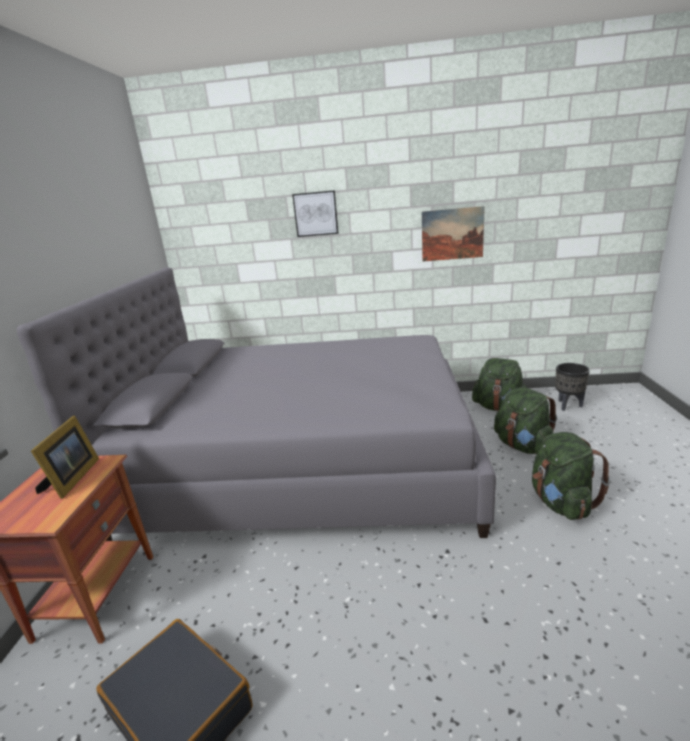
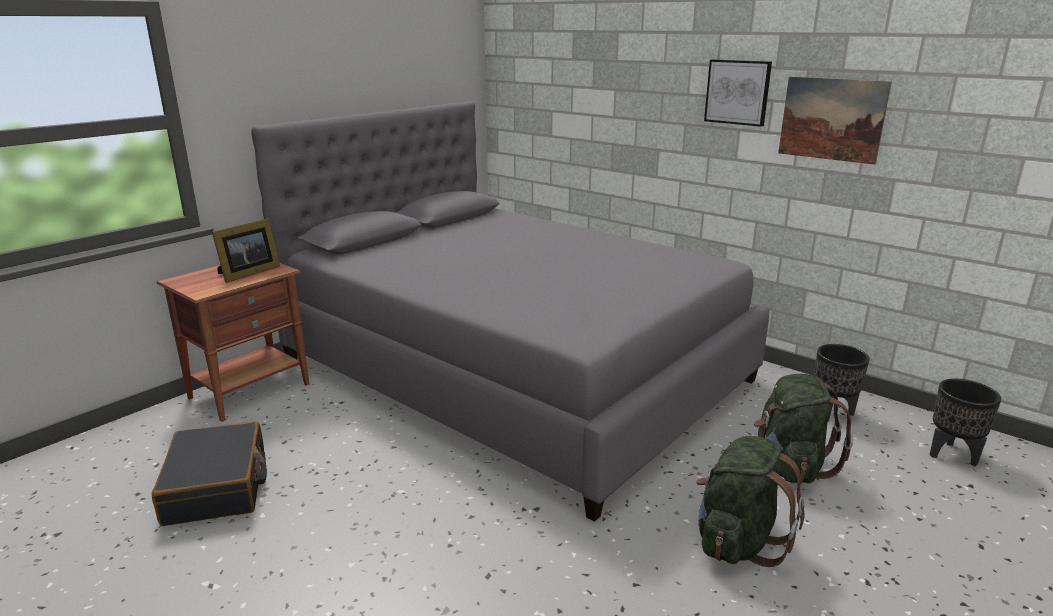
camera: 35 degrees right, 0 degrees up
(316, 214) = (648, 60): picture -> picture (737, 92)
(499, 407) = (832, 413): green backpack -> black planter

